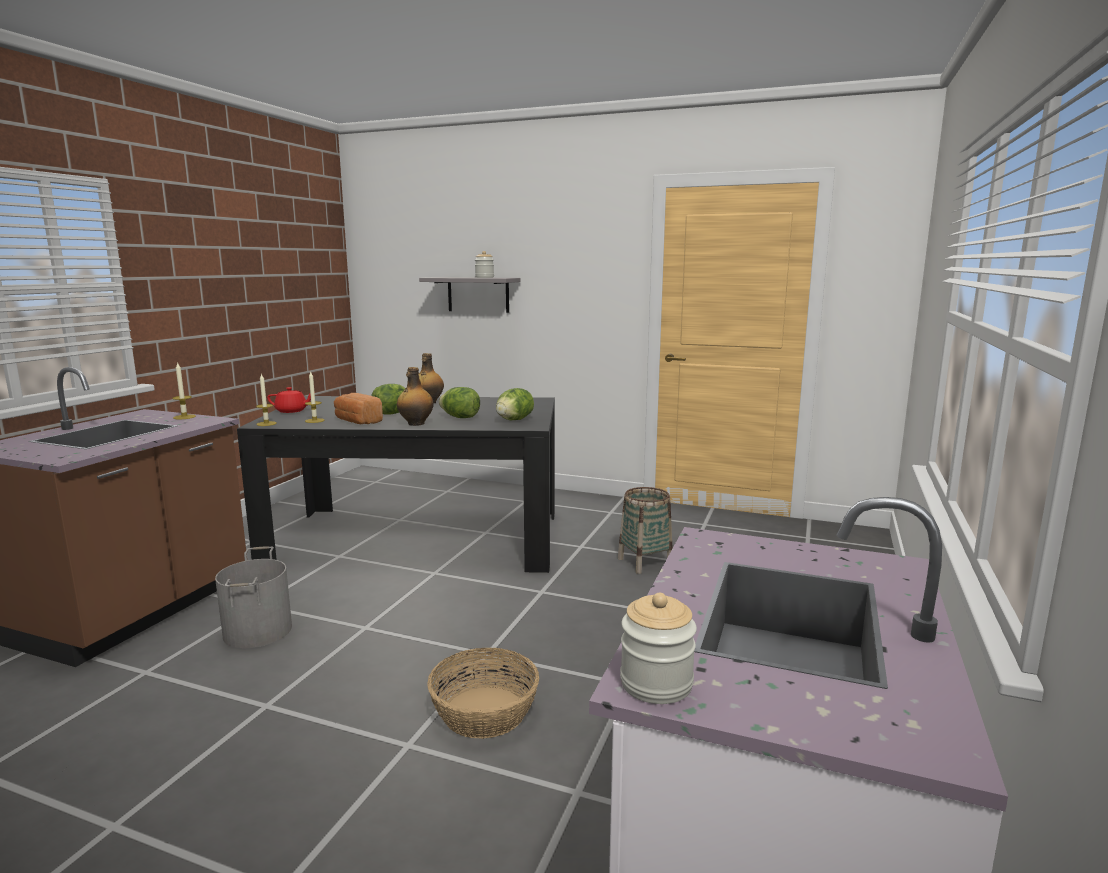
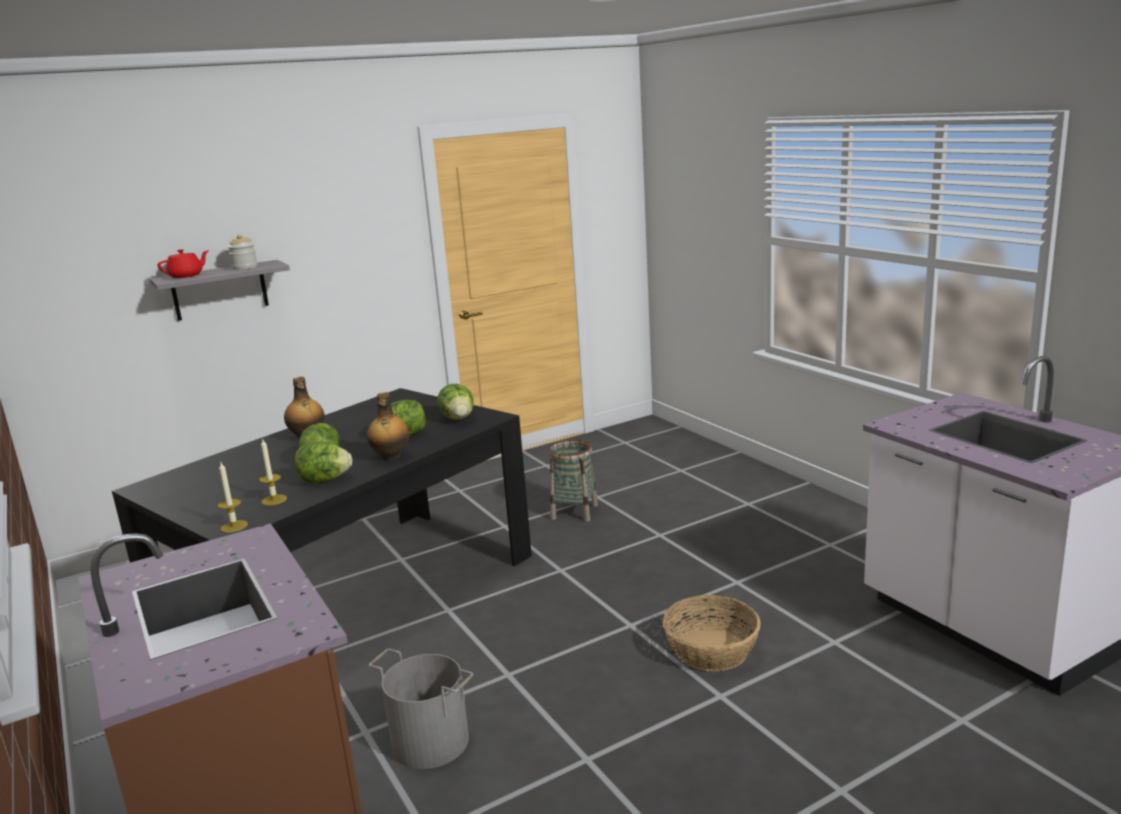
camera: 50 degrees left, 5 degrees up
(184, 417) = (198, 552): candle -> none
(292, 411) = (192, 506): red teapot -> red teapot (186, 276)
(357, 421) = (324, 480): bread -> lettuce
(656, 684) = (1060, 477): jar -> none

